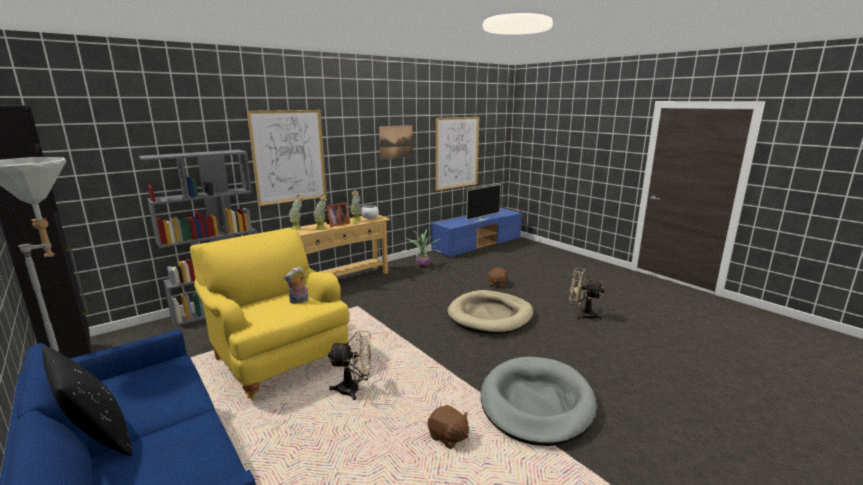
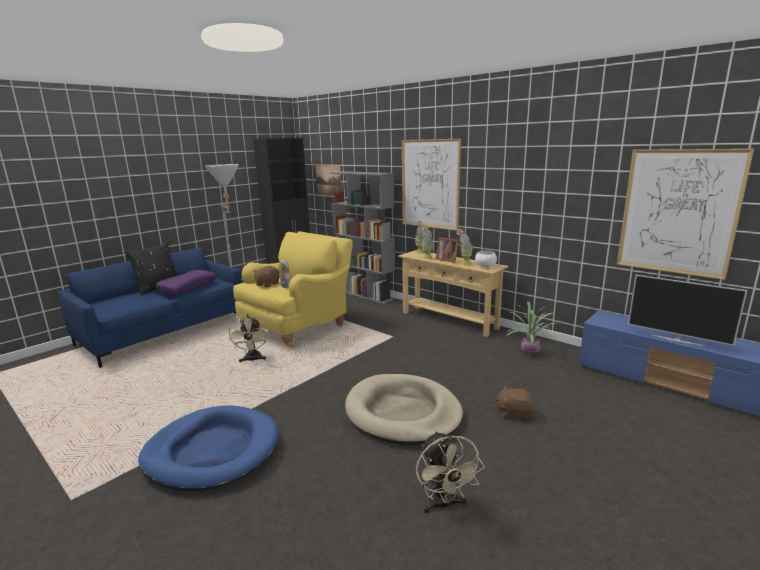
camera: 80 degrees right, 0 degrees up
(155, 397) = (187, 287): none -> purple pillow
(396, 141) = (553, 181): picture -> picture (328, 180)
(448, 437) = (182, 405): brown plush toy -> brown plush toy (267, 284)
(536, 403) = (212, 451): grey dog bed -> blue dog bed
(582, 315) = (444, 505): beige fan -> beige fan turned 150 degrees clockwise

